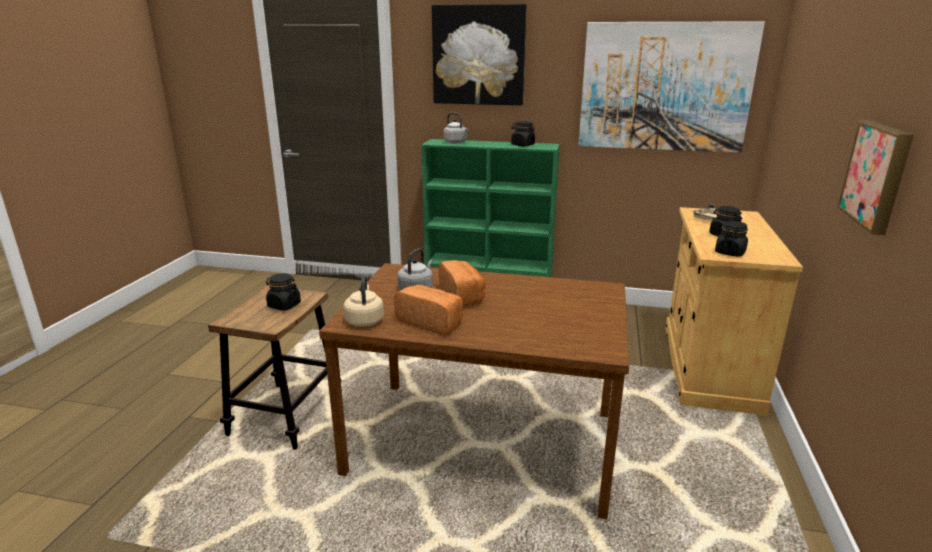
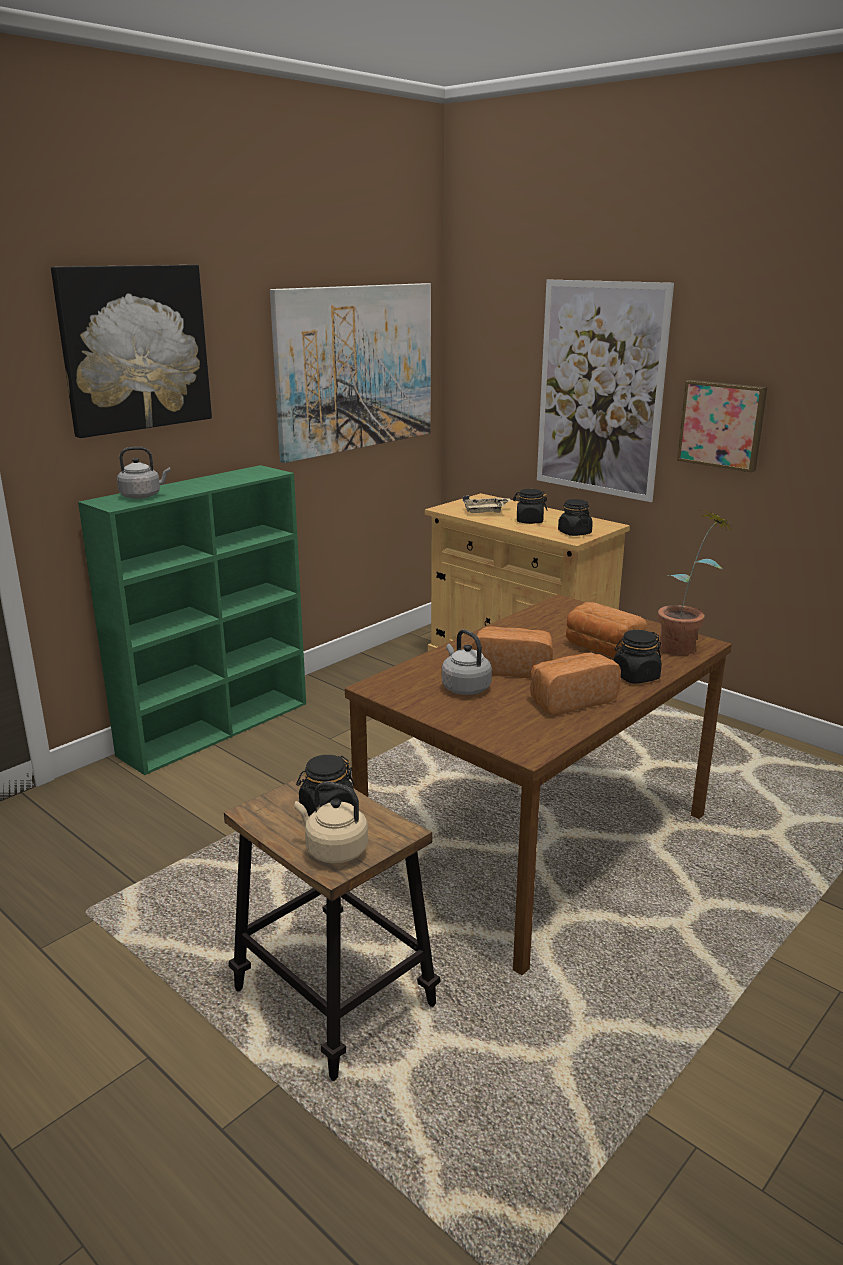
camera: 60 degrees left, 0 degrees up
(365, 320) = (529, 736): beige kettle -> beige kettle (333, 850)
(522, 145) = (234, 477): black jar -> black jar (635, 676)
(535, 316) = (601, 649): none -> bread
(588, 346) = (685, 646): none -> potted plant
(827, 126) = (600, 390): none -> picture

